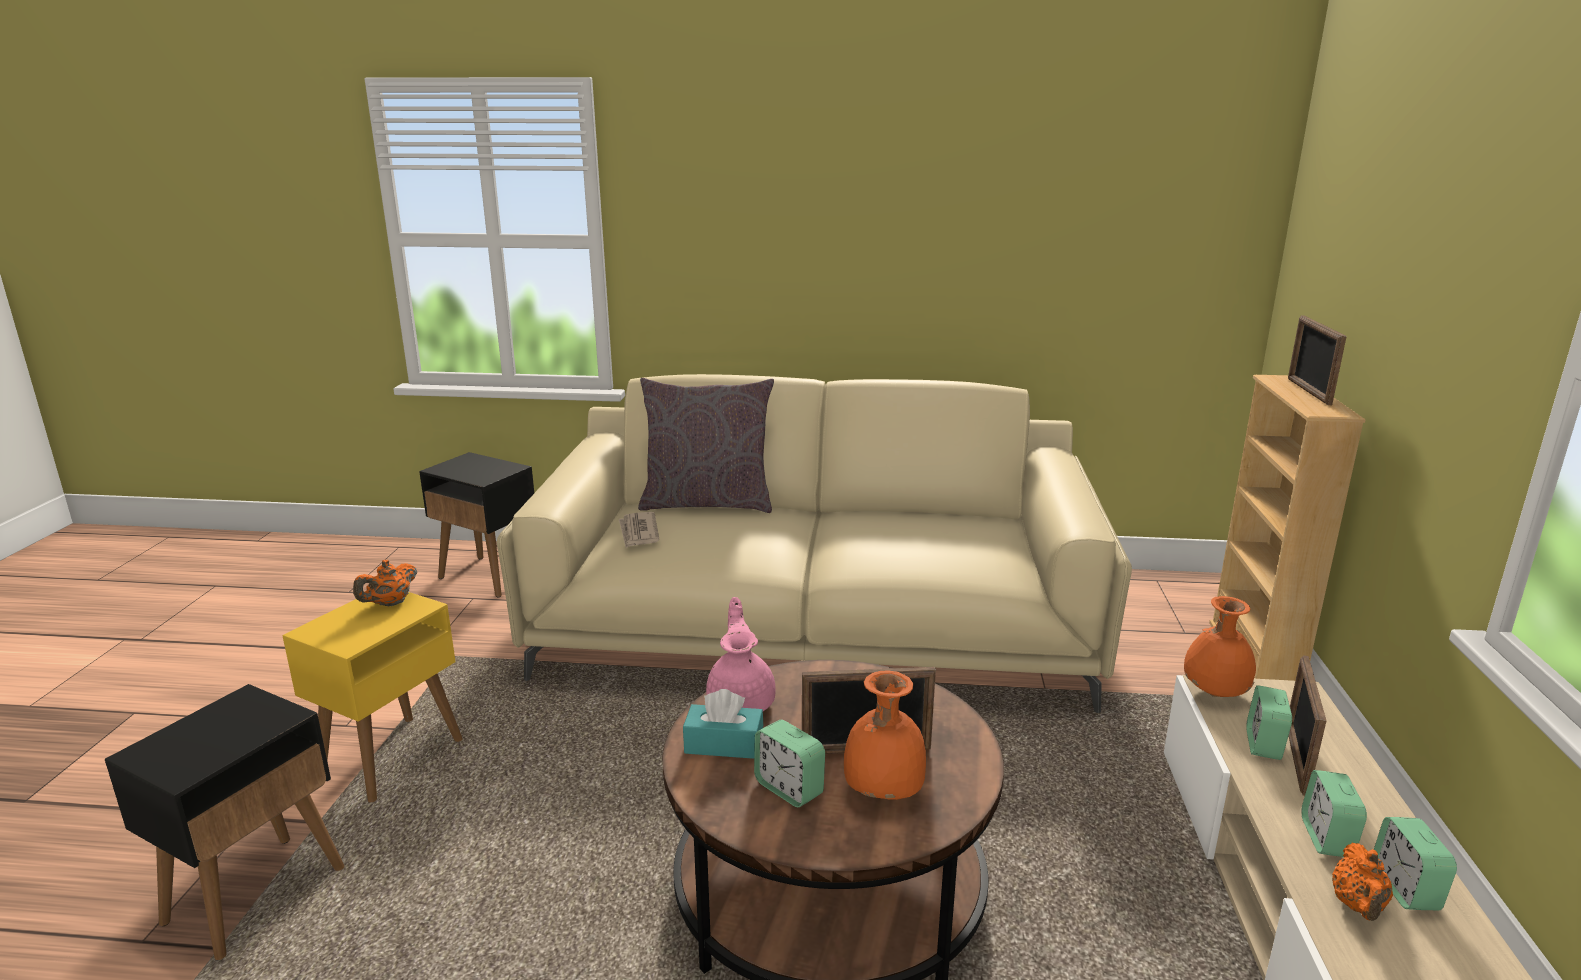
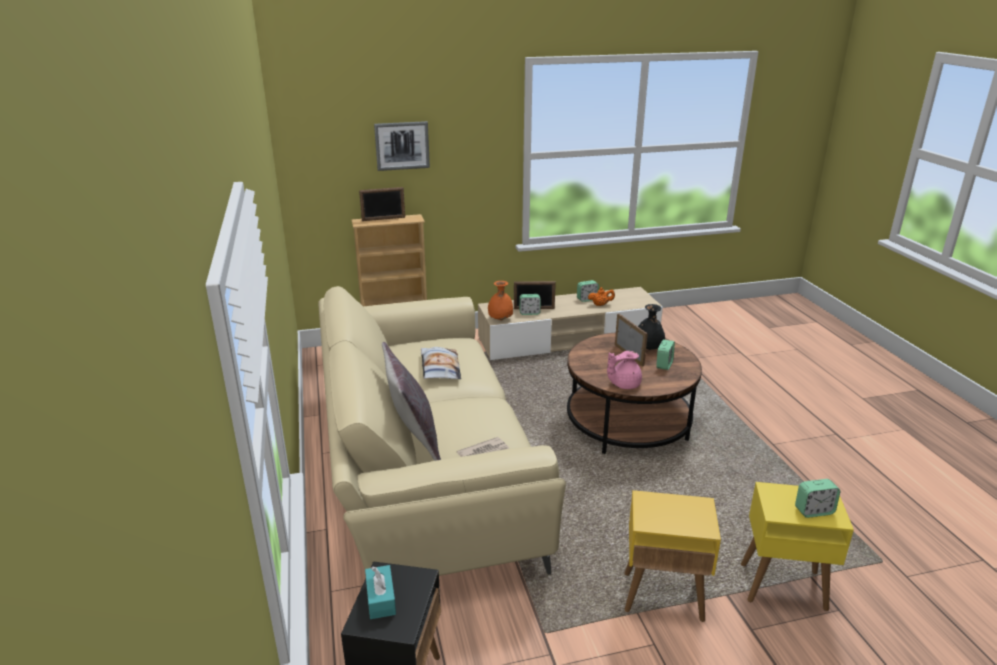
camera: 110 degrees left, 5 degrees up
(257, 894) = (781, 586): black side table -> yellow side table
(390, 603) = (652, 513): orange teapot -> none
(724, 744) = (654, 382): turquoise tissue box -> turquoise tissue box (381, 599)
(882, 792) = (648, 349): orange vase -> black vase
(894, 536) = (439, 368): none -> pillow
(1326, 838) = (573, 306): alarm clock -> alarm clock (814, 511)
(1392, 246) = (402, 145): none -> picture

